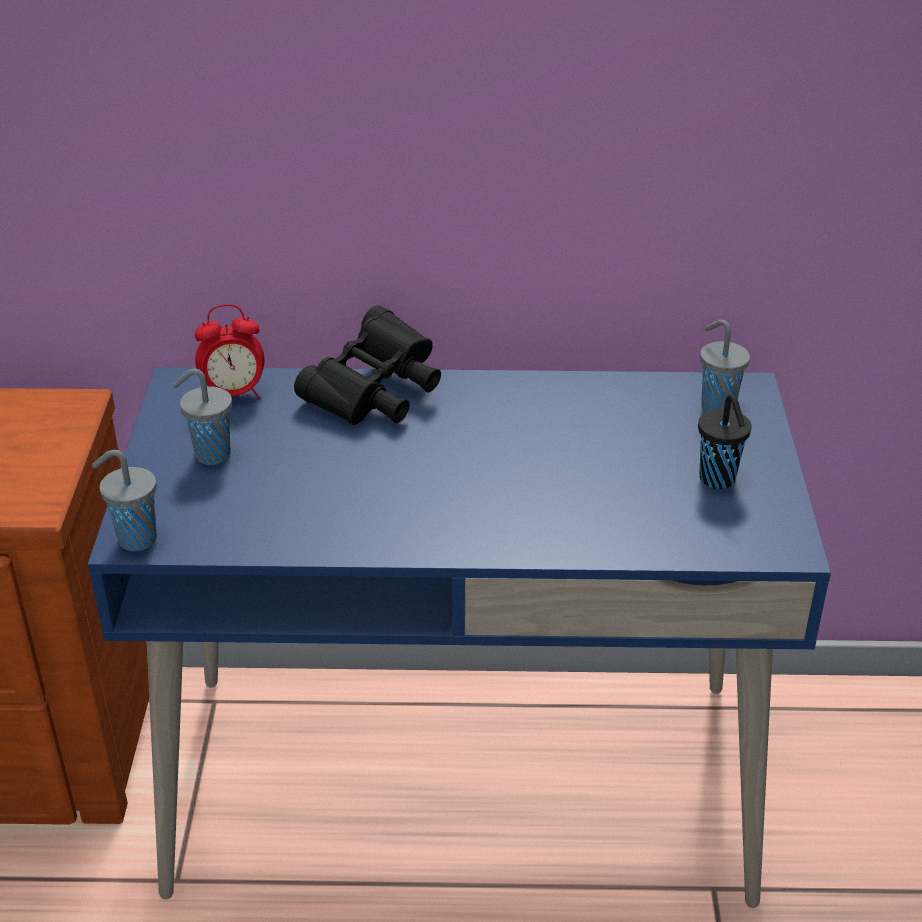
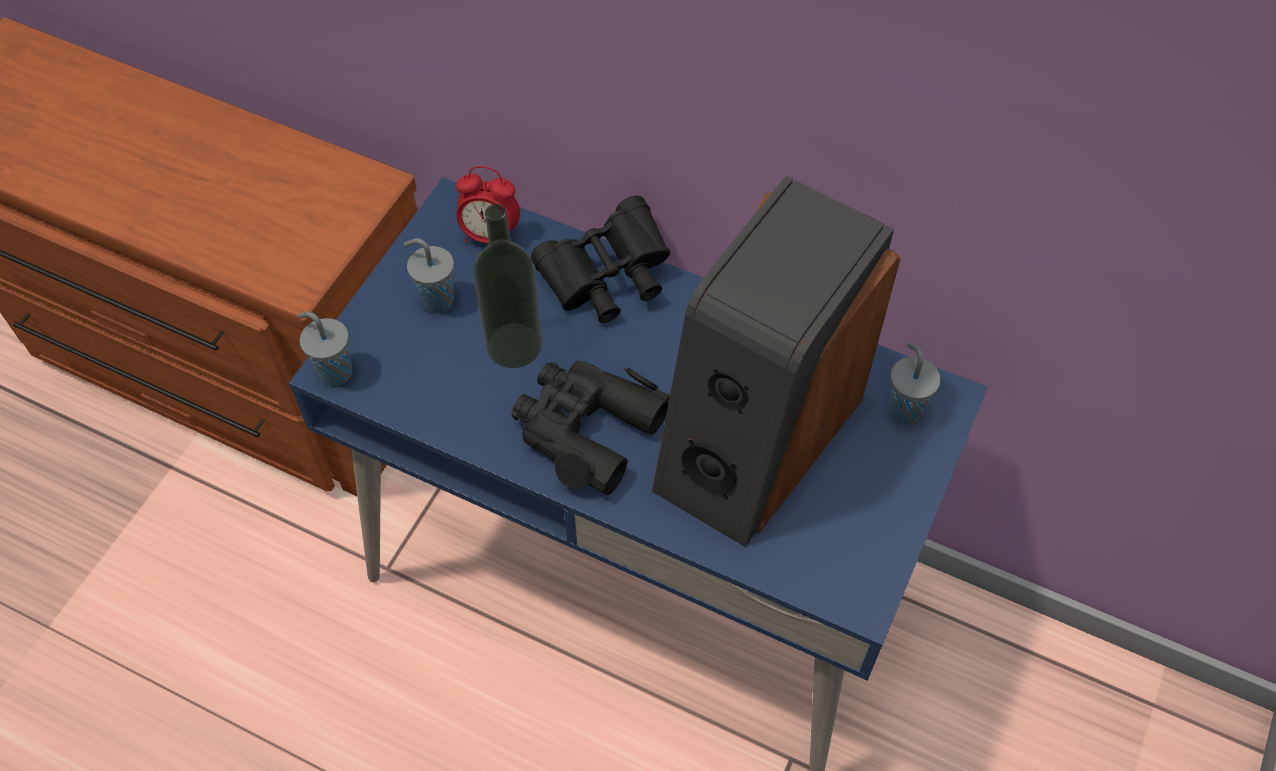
camera: 25 degrees right, 20 degrees up
(316, 465) = (514, 345): none -> bottle
(434, 505) = (586, 429): none -> black binoculars
(602, 465) = (756, 439): none -> speaker
(718, 480) = (849, 499): black cup -> none

